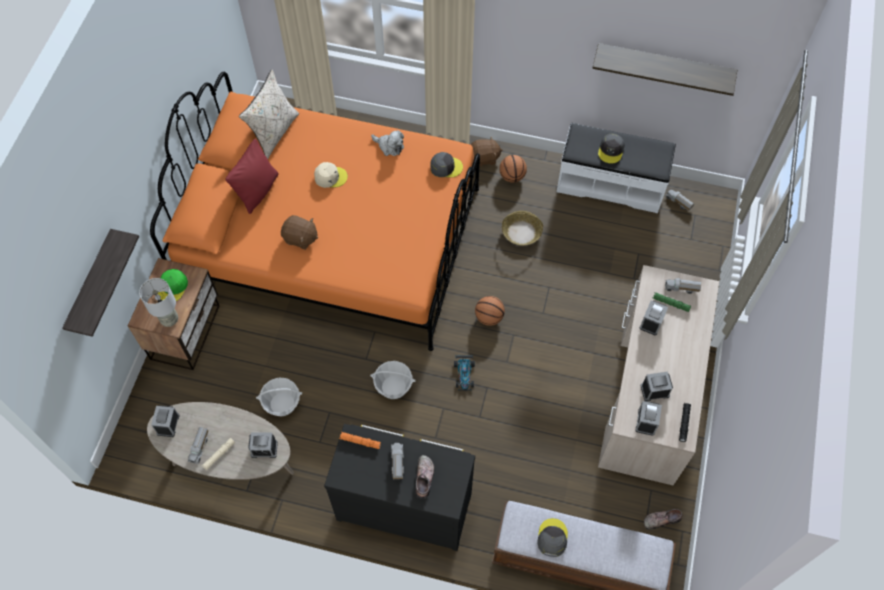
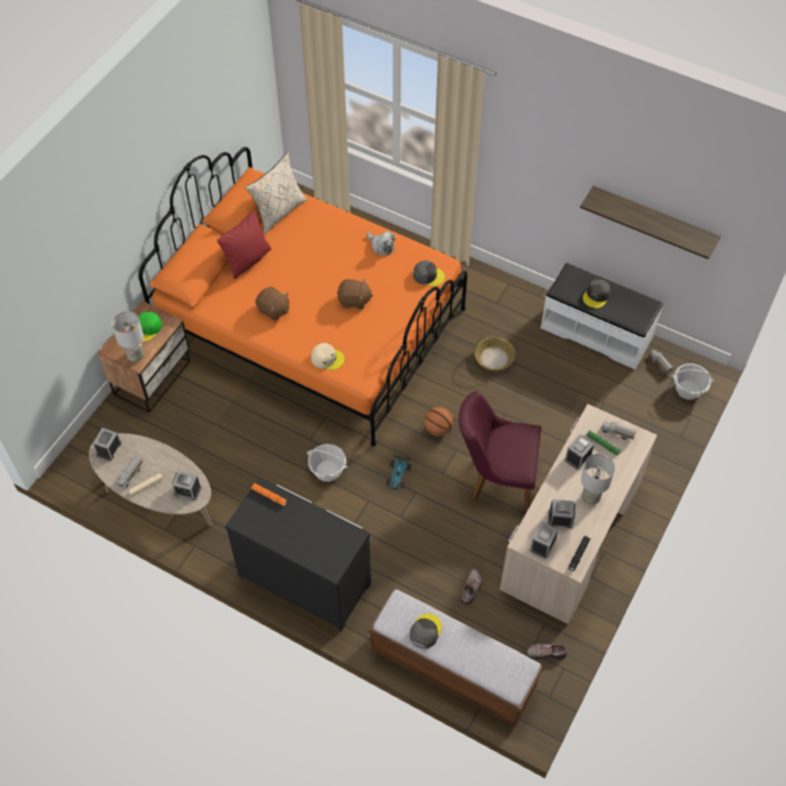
camera: 15 degrees right, 5 degrees down
(92, 285) = (71, 302): shelf -> none
(282, 404) = (220, 461): basket -> basket (688, 390)
(330, 177) = (318, 262): beige cap -> beige cap (327, 358)
(397, 463) = (296, 522): toy truck -> none
(425, 478) = (317, 541): shoe -> shoe (471, 588)
(484, 158) = (480, 282): brown plush toy -> brown plush toy (354, 301)
(512, 176) = (501, 304): basketball -> none
(559, 354) = (496, 478): none -> purple chair
(677, 361) = (591, 498): none -> grey table lamp

